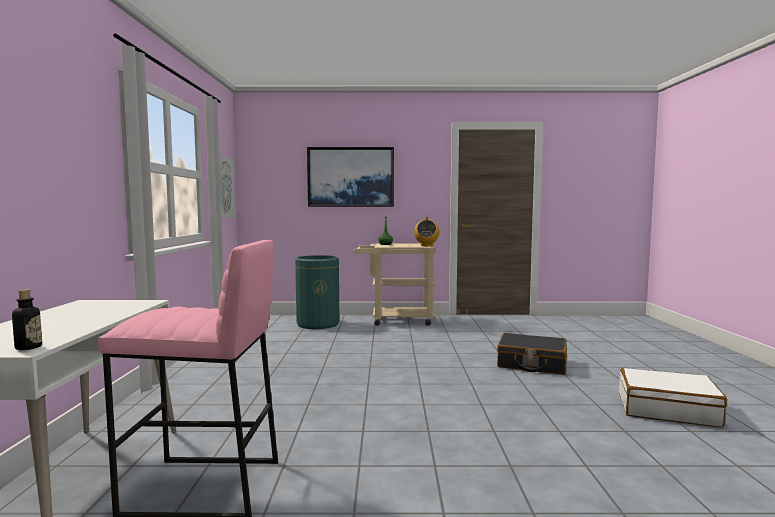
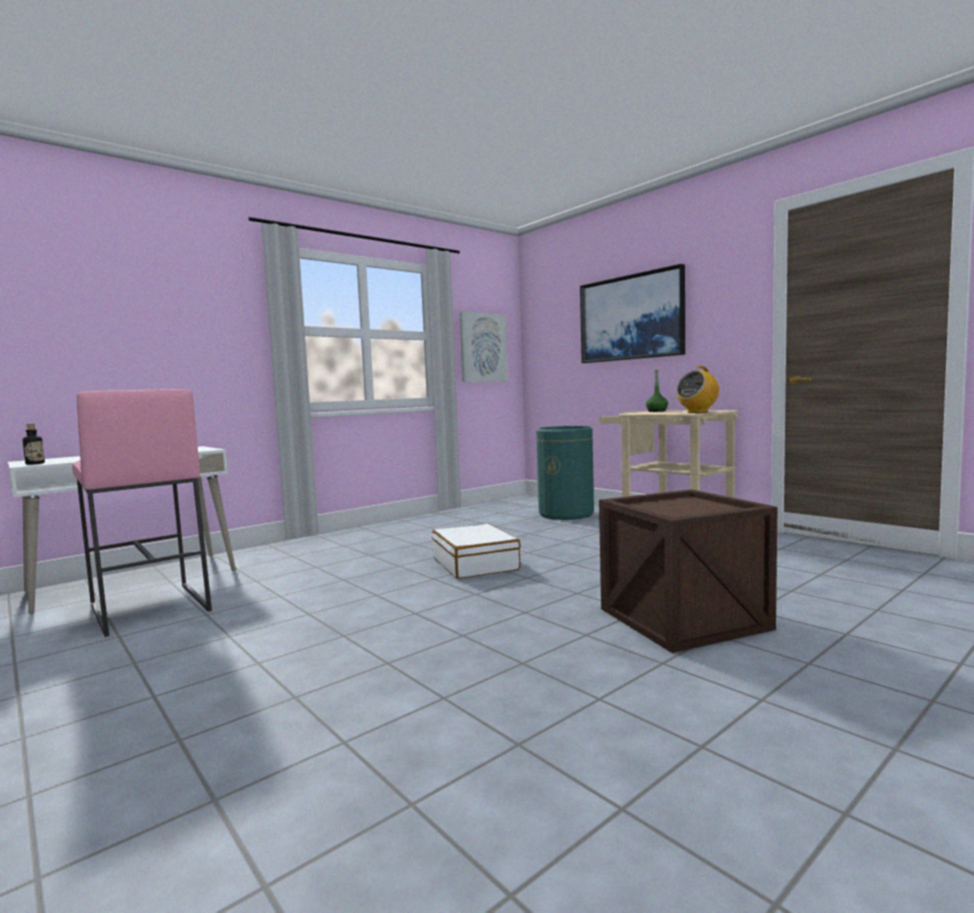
camera: 50 degrees right, 0 degrees up
(531, 364) = (683, 618): black suitcase -> crate
(667, 409) = (698, 764): white suitcase -> white suitcase (475, 564)

